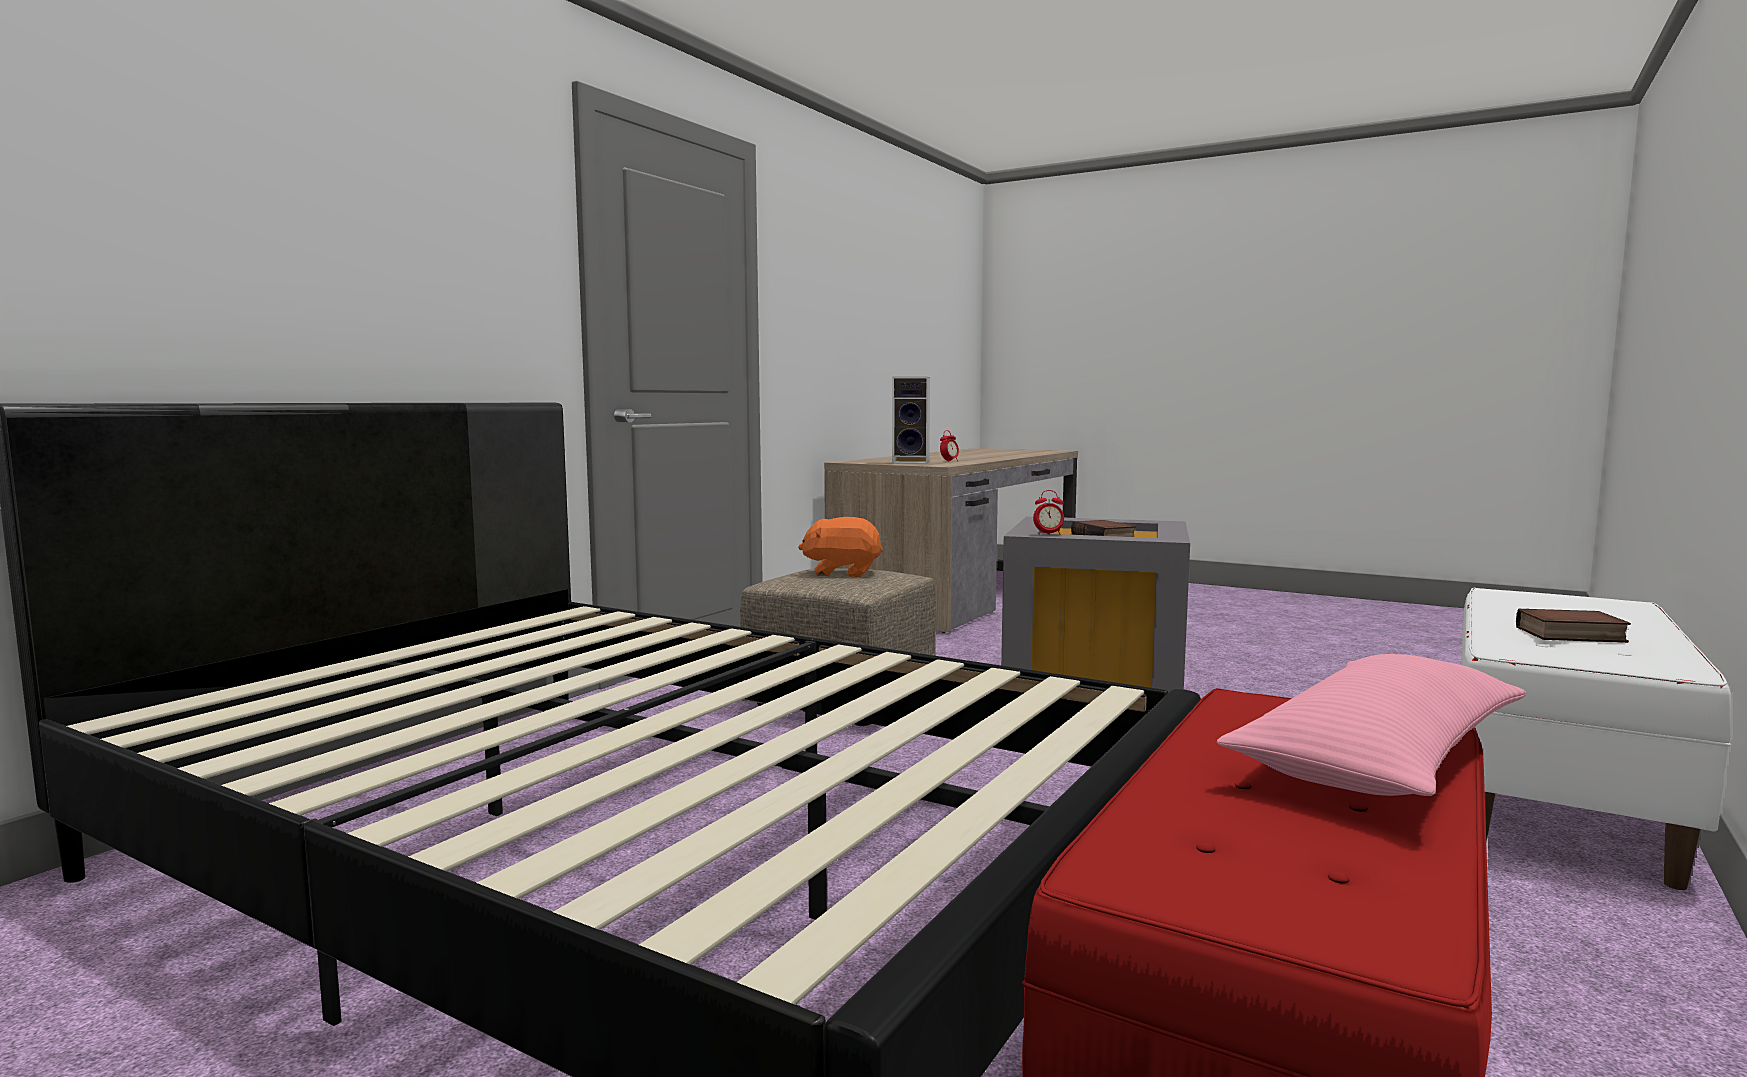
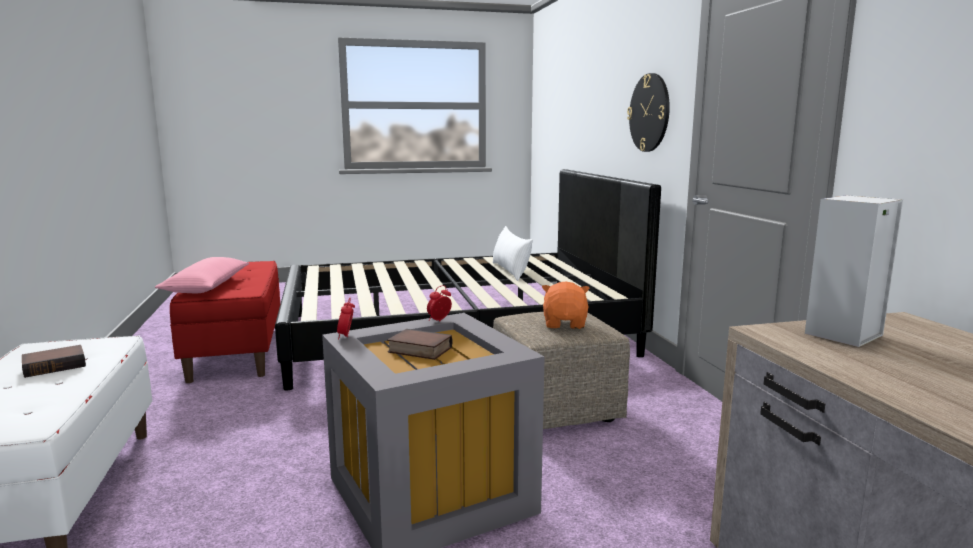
camera: 135 degrees right, 5 degrees up
(440, 693) = (510, 271): none -> white pillow
(462, 270) = (649, 113): none -> wall clock
(842, 573) = (565, 324): orange plush toy -> orange plush toy turned 45 degrees counterclockwise
(949, 461) = (859, 358): alarm clock -> alarm clock (346, 336)

